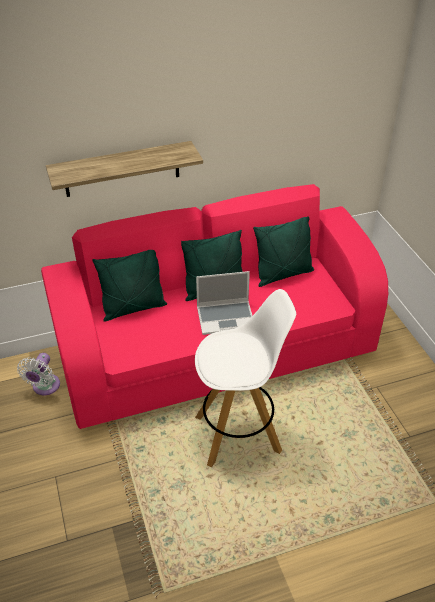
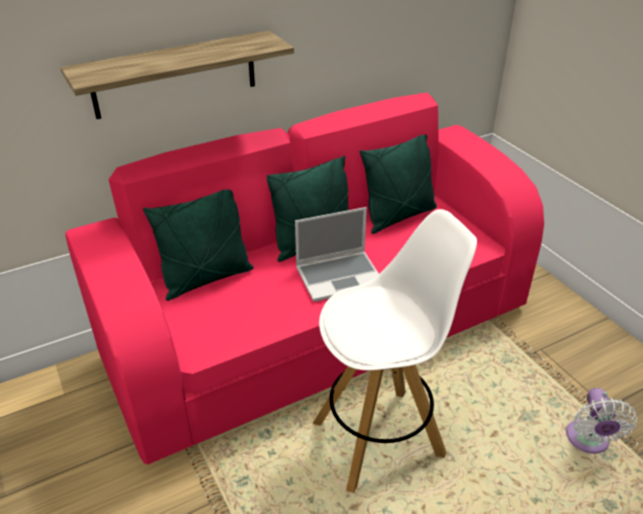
camera: 10 degrees left, 5 degrees down
(45, 387) = (84, 411): white fan -> white fan (588, 441)

